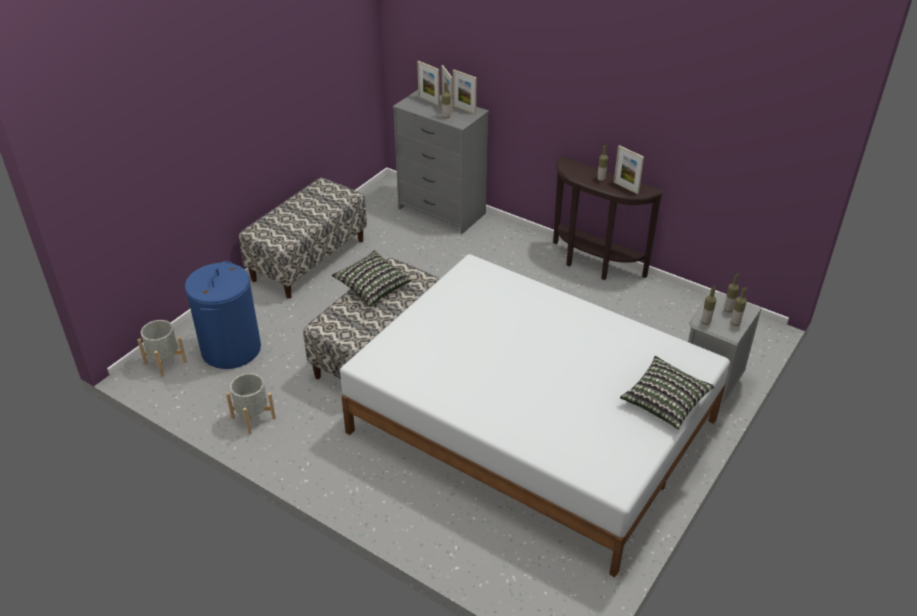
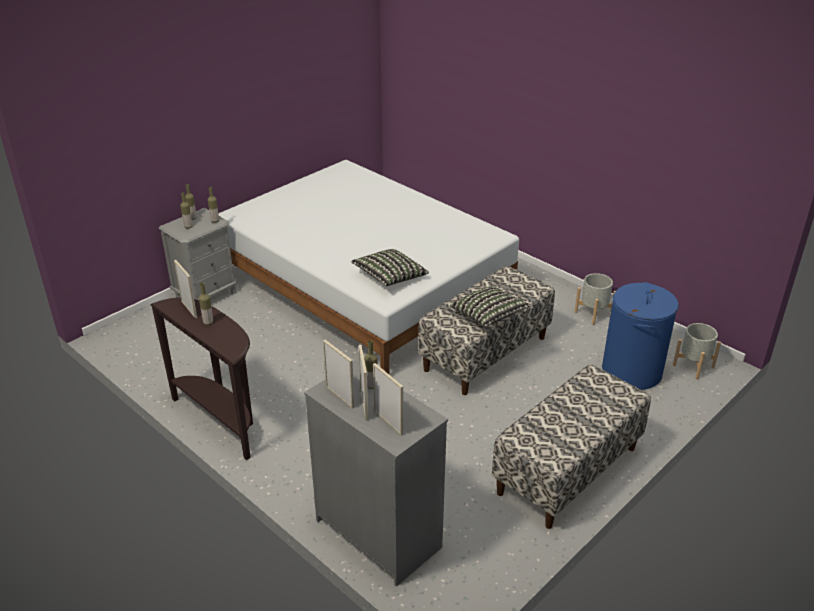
camera: 170 degrees left, 5 degrees down
(665, 402) = (284, 196): pillow -> pillow (389, 277)

